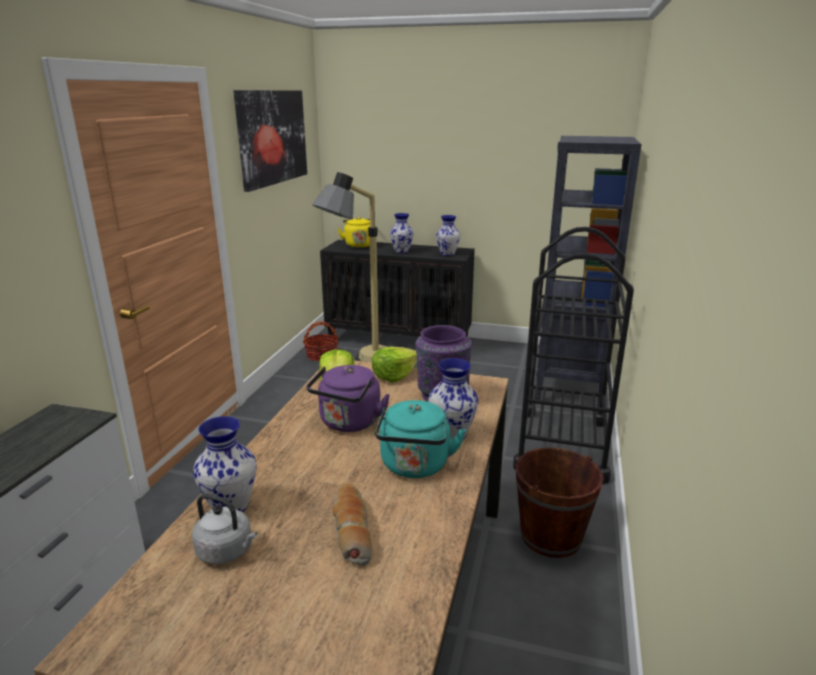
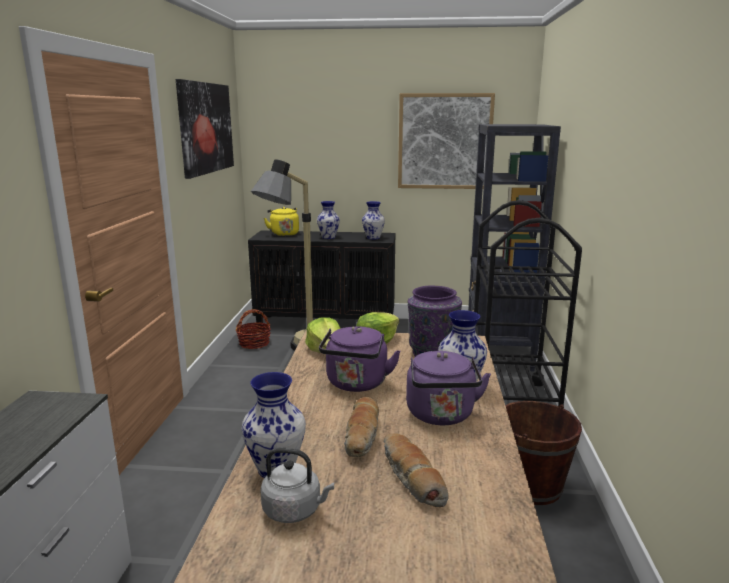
camera: 10 degrees left, 5 degrees down
(327, 480) = (363, 435): none -> bread
(415, 467) = (441, 416): turquoise kettle -> purple kettle
(531, 151) = (444, 141): none -> picture

